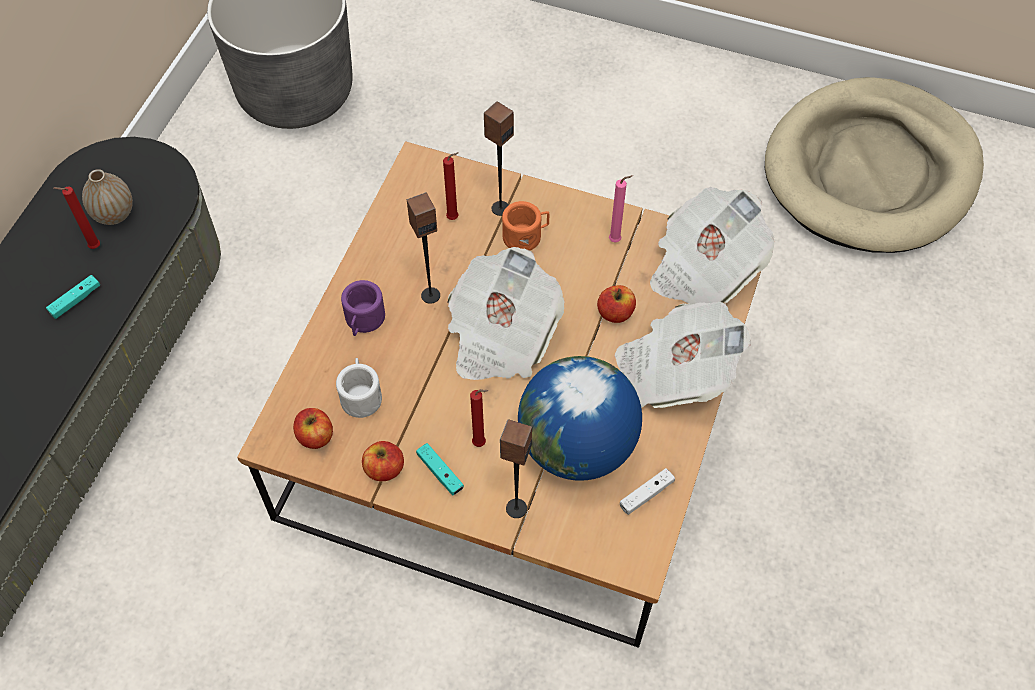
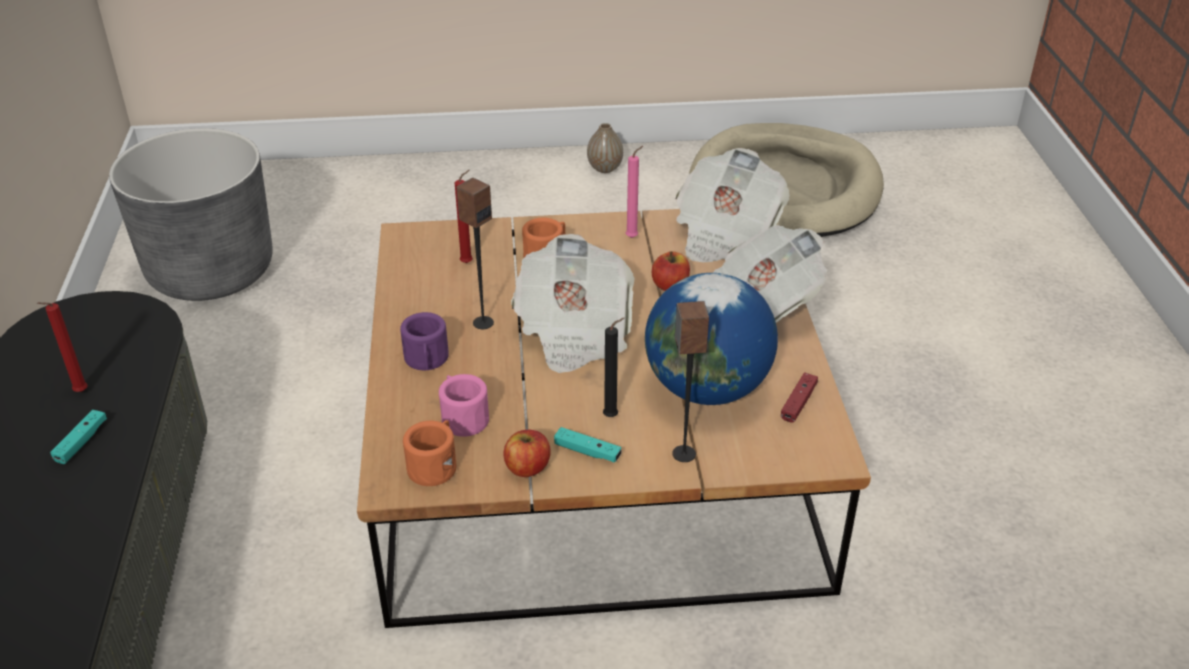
camera: 25 degrees left, 20 degrees down
(114, 214) = (90, 360): vase -> vase (605, 168)
(315, 436) = (435, 465): apple -> orange mug
(361, 395) = (462, 418): white mug -> pink mug
(481, 444) = (613, 416): red candle -> black candle
(500, 208) = (508, 244): speaker -> none
(646, 494) = (798, 403): white game controller -> red game controller

